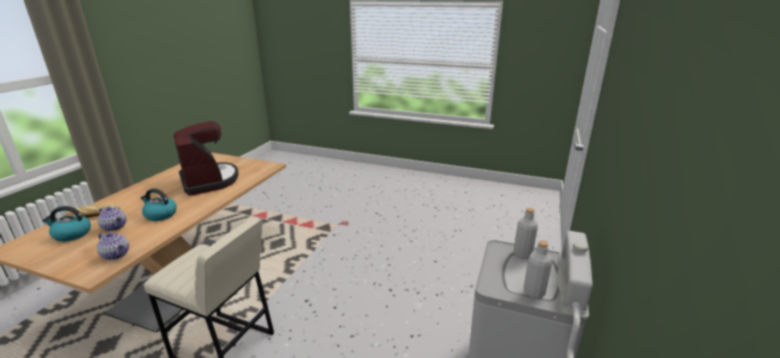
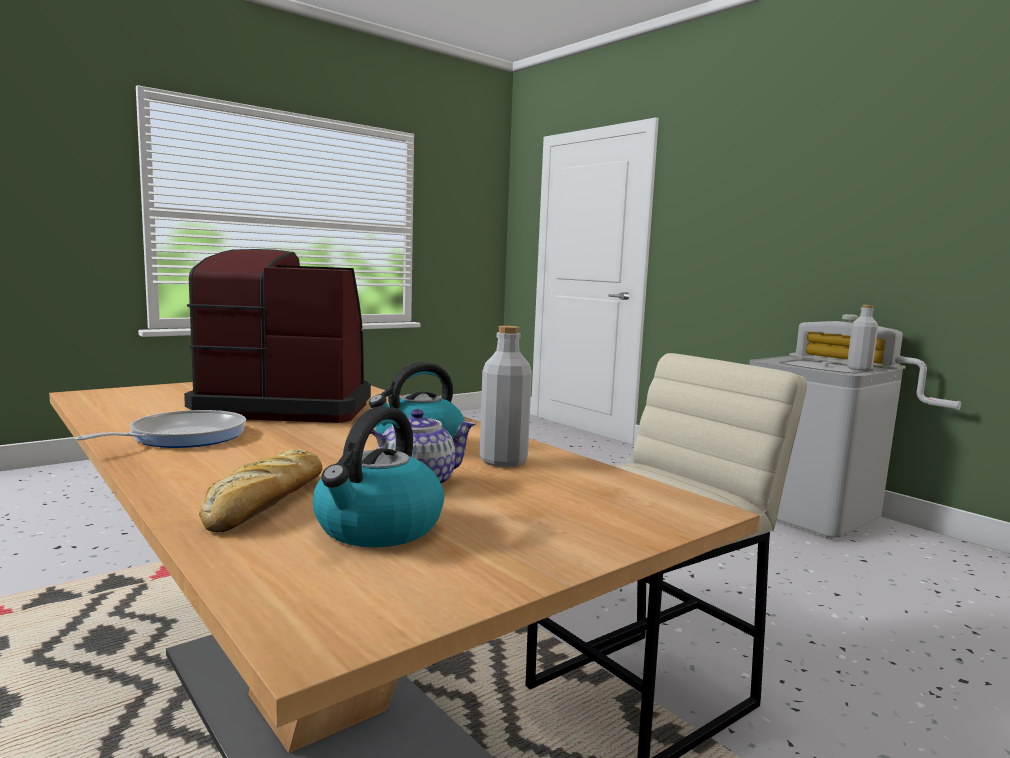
camera: 60 degrees left, 15 degrees down
(116, 254) = (598, 487): teapot -> none
(157, 184) = (182, 437): none -> frying pan
(522, 254) = (786, 361): grey bottle -> grey bottle (503, 461)

